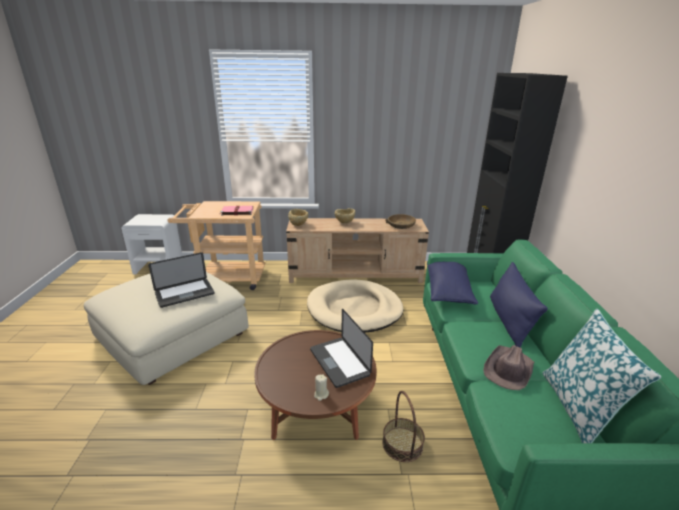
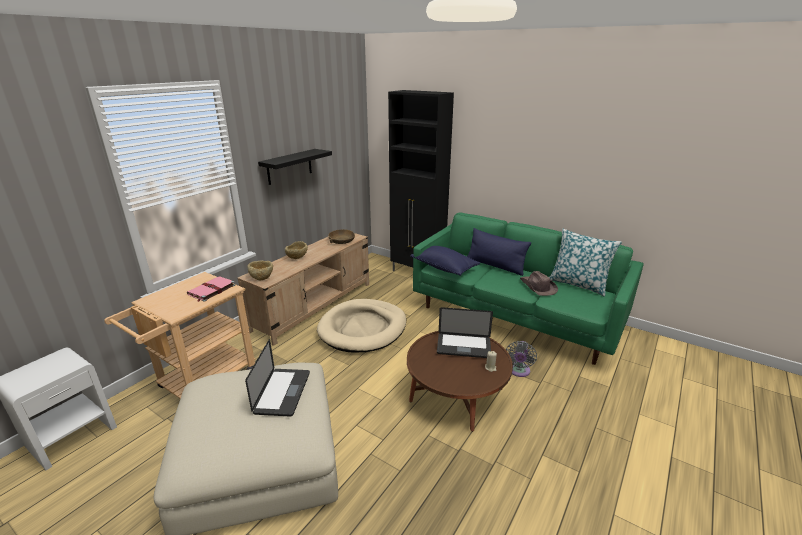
camera: 55 degrees left, 0 degrees up
(375, 139) = (289, 166): none -> black shelf
(402, 444) = (518, 371): basket -> grey fan

